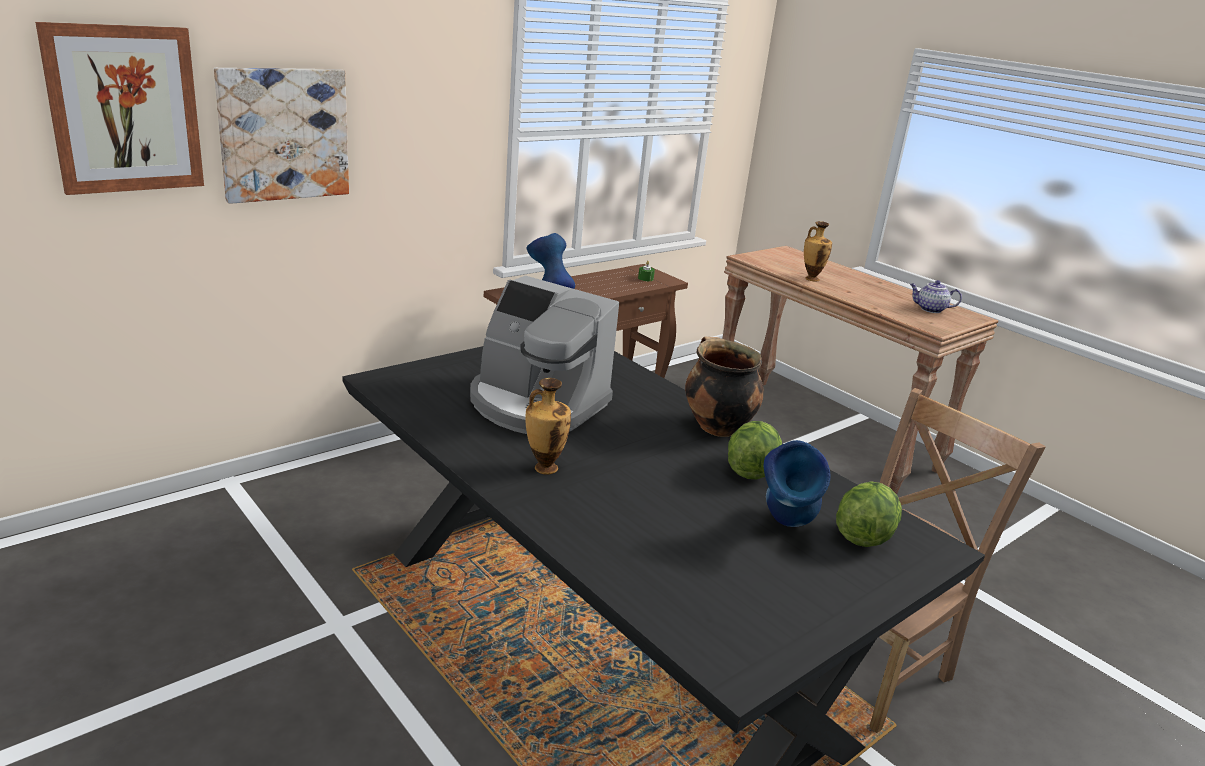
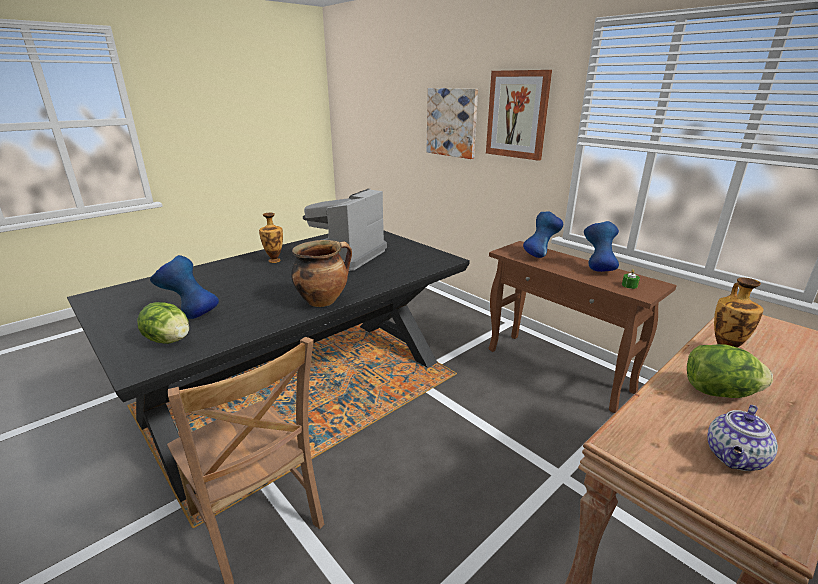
camera: 90 degrees right, 0 degrees up
(125, 109) = (405, 106): picture -> picture (517, 114)
(598, 279) = (597, 269): none -> blue vase
(750, 470) = (262, 309): lettuce -> lettuce (718, 392)
(930, 309) = (735, 458): teapot -> teapot turned 150 degrees counterclockwise

